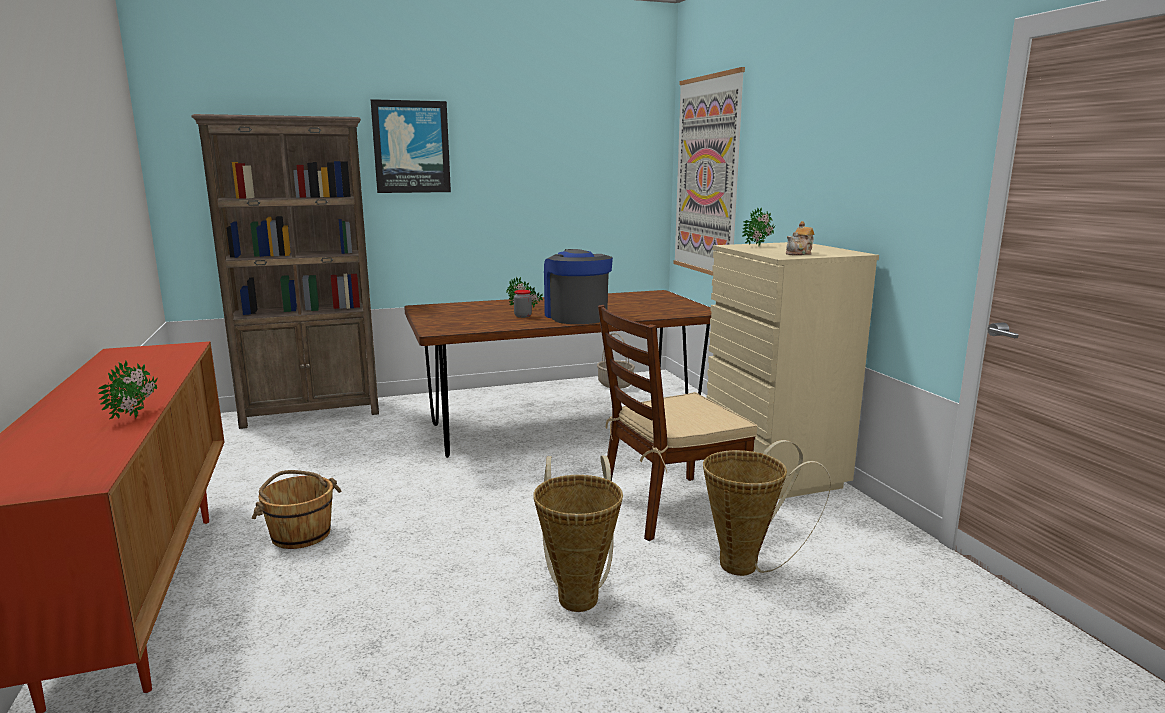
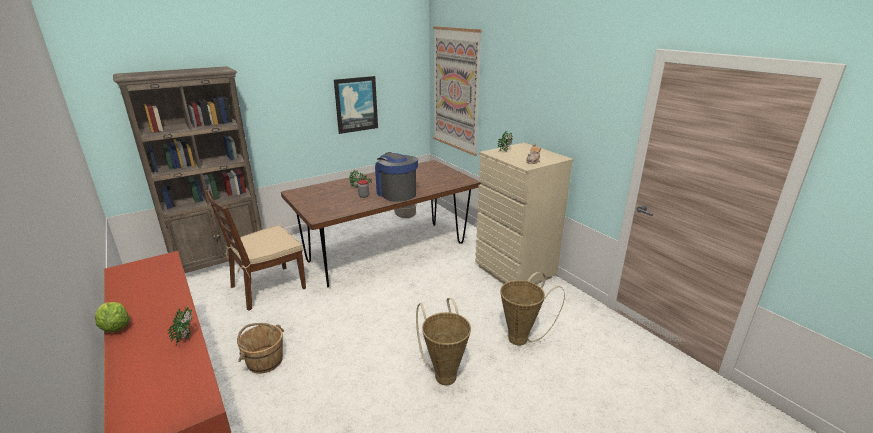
camera: 15 degrees left, 10 degrees up
(56, 398) = (115, 327): none -> lettuce
(411, 147) = (266, 81): picture -> picture (356, 104)
(670, 507) = (469, 304): brown chair -> brown chair (267, 287)

